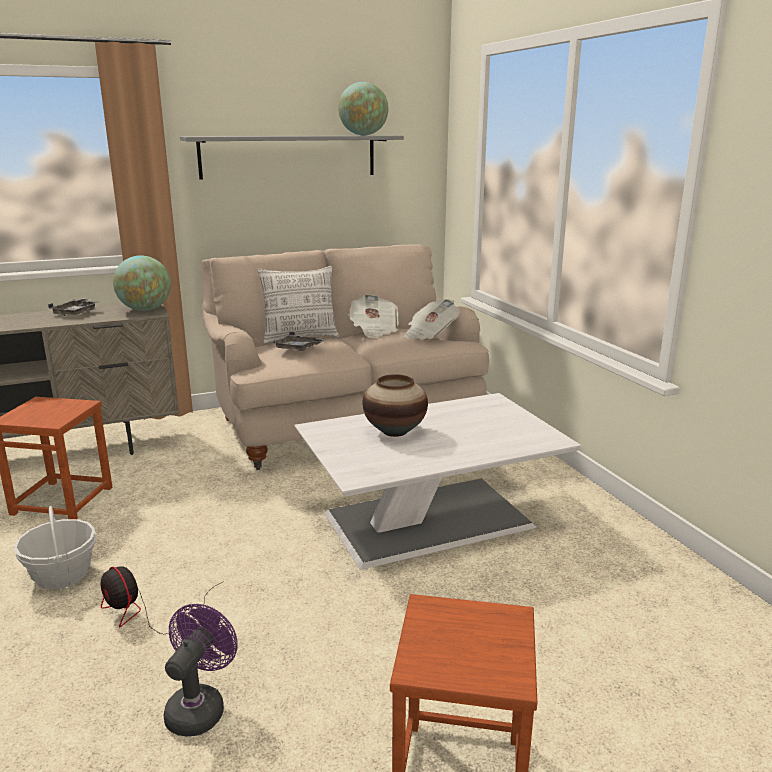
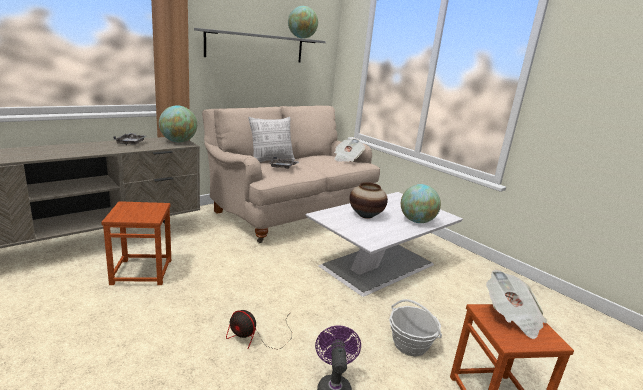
camera: 20 degrees left, 0 degrees up
(62, 574) = (181, 321): basket -> basket (410, 344)
(374, 330) = (313, 156): newspaper -> newspaper (512, 317)
(480, 445) = (417, 221): none -> globe

